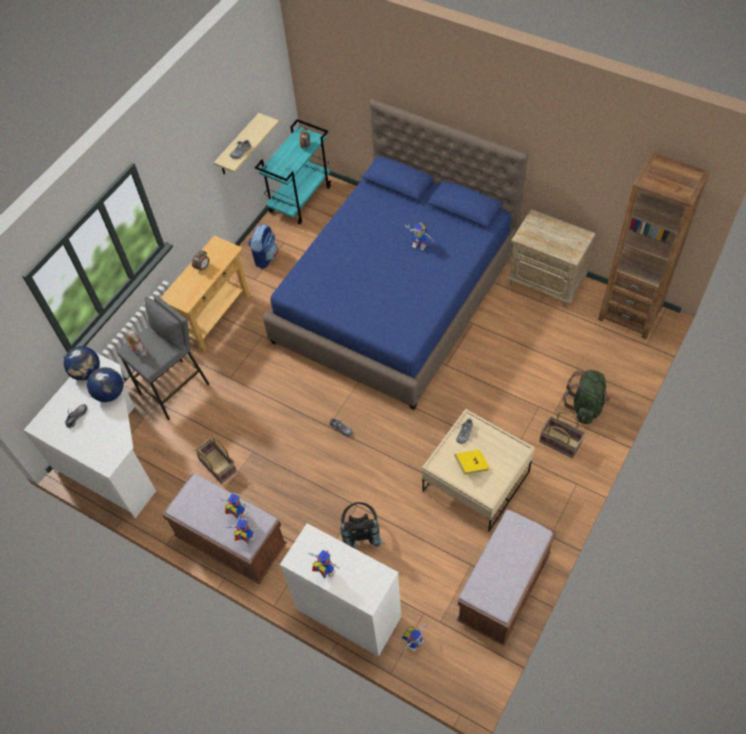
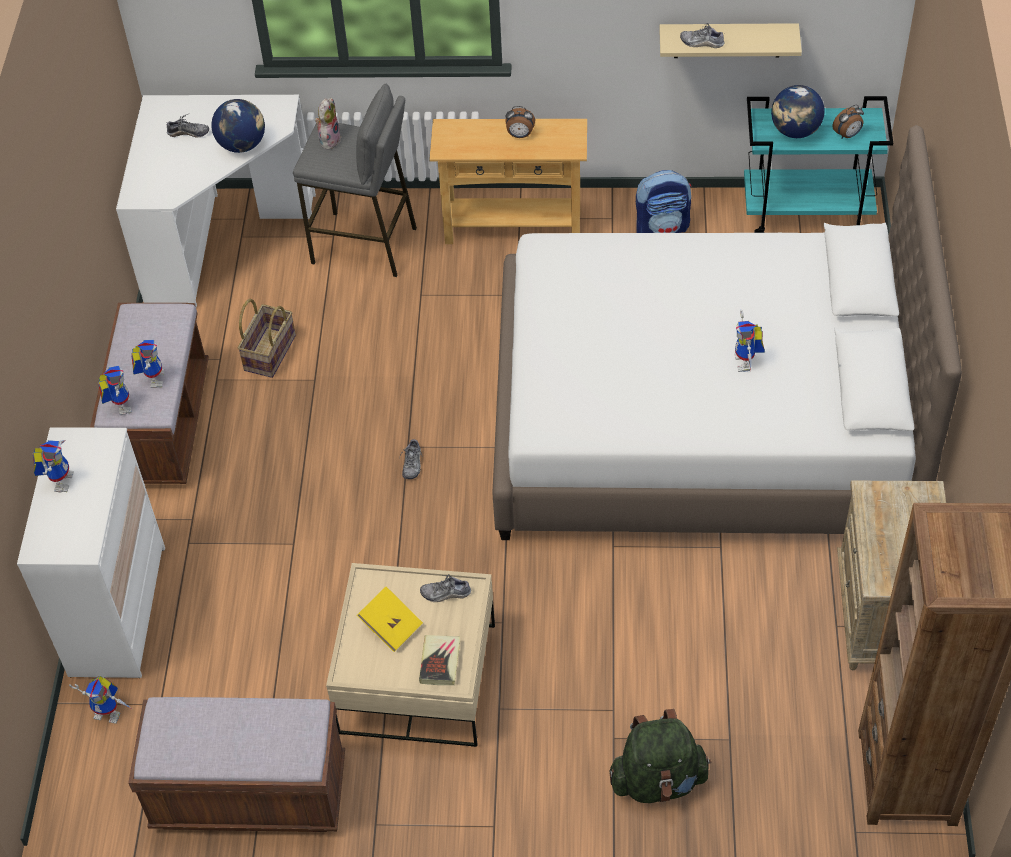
camera: 60 degrees right, 5 degrees down
(87, 372) = (261, 107): globe -> globe (795, 131)
(360, 532) = (253, 567): black backpack -> none
(396, 296) = (703, 421): blue bed -> white bed
(505, 452) = (440, 662): none -> book
(560, 442) = (561, 770): basket -> none

